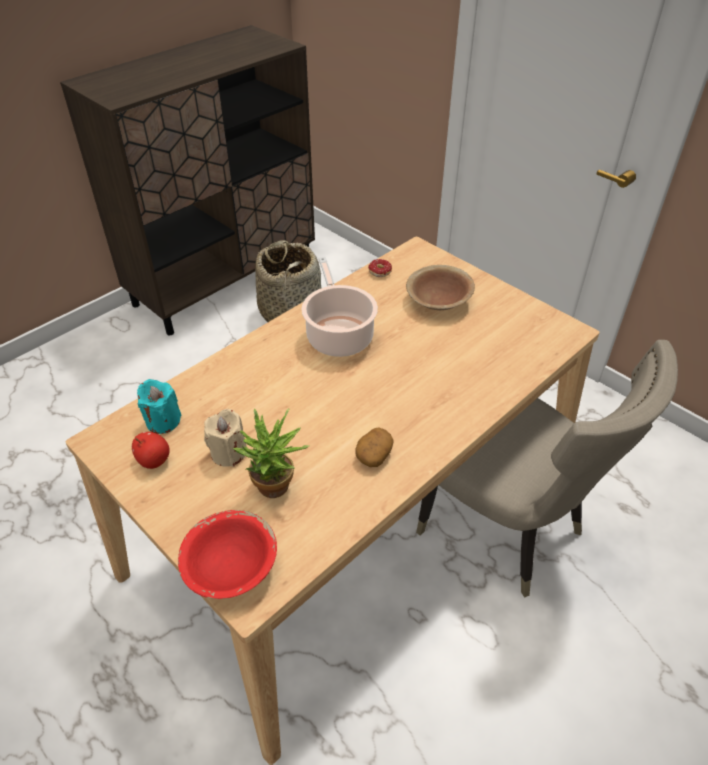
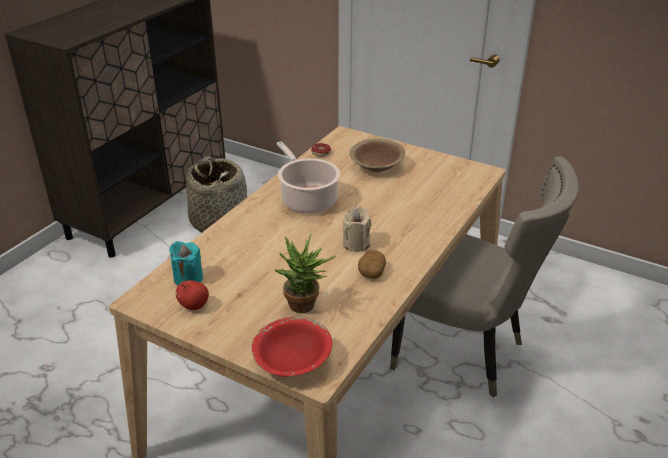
camera: 15 degrees left, 10 degrees down
(228, 453) = (254, 290): beige candle -> beige candle (356, 244)

